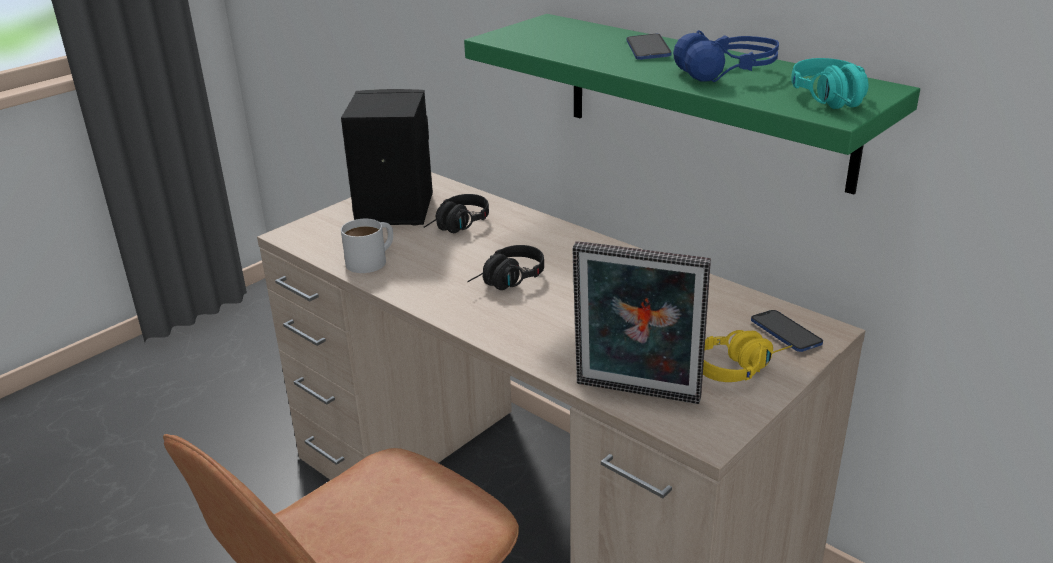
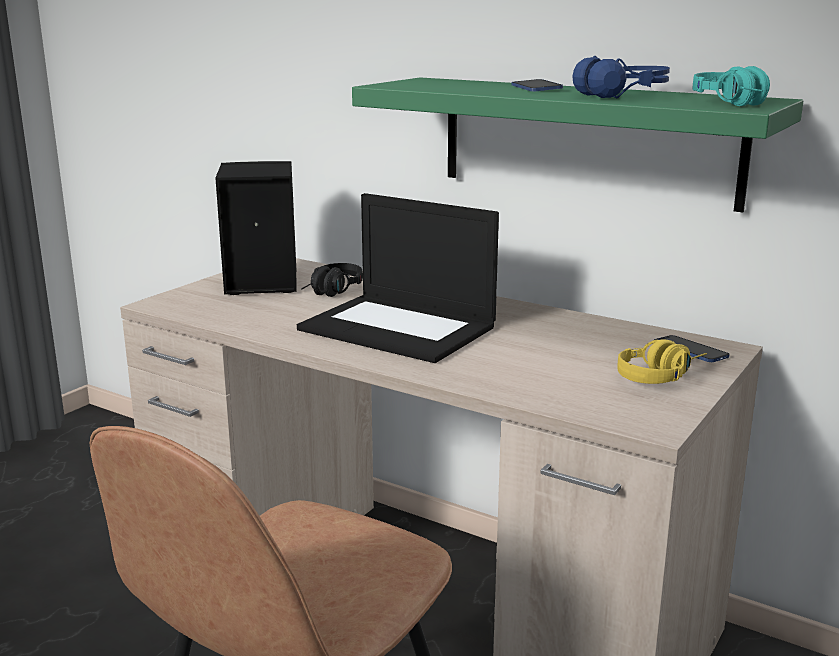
camera: 10 degrees left, 10 degrees down
(372, 260) = (253, 318): white mug -> none
(507, 281) = (400, 328): black headphones -> laptop
(636, 395) = (569, 401): picture frame -> none

